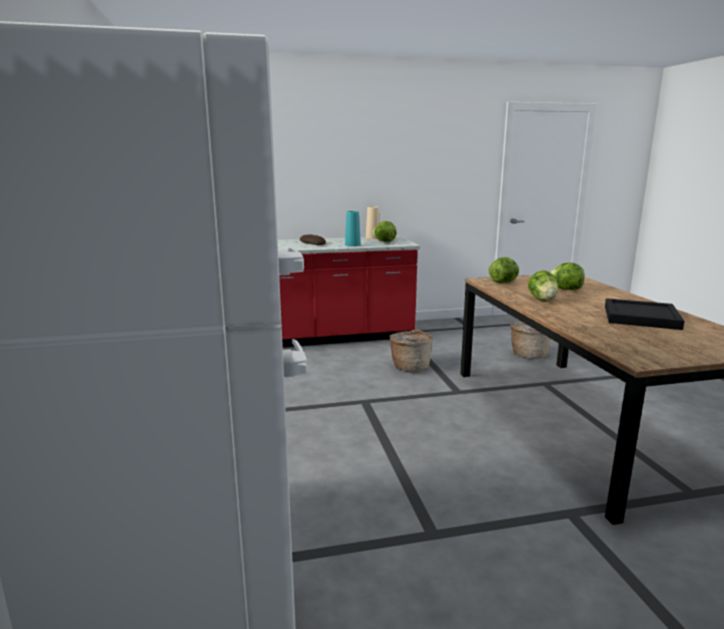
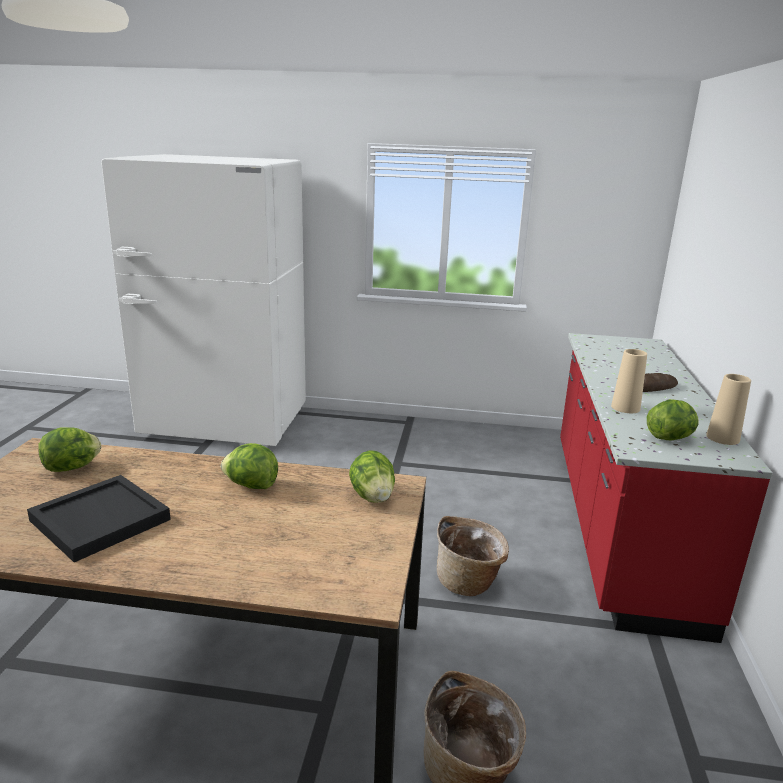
camera: 110 degrees right, 5 degrees up
(352, 245) = (625, 407): turquoise vase -> beige vase
(565, 289) = (282, 533): lettuce -> lettuce (72, 467)

